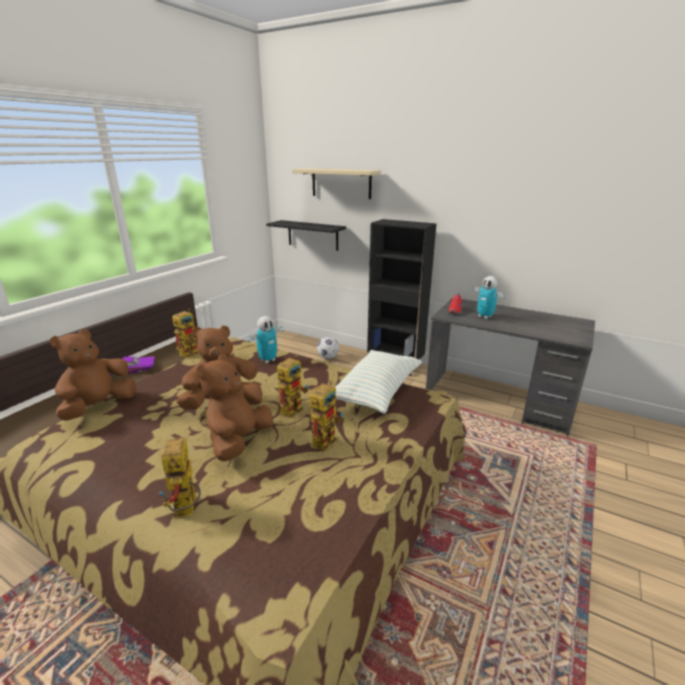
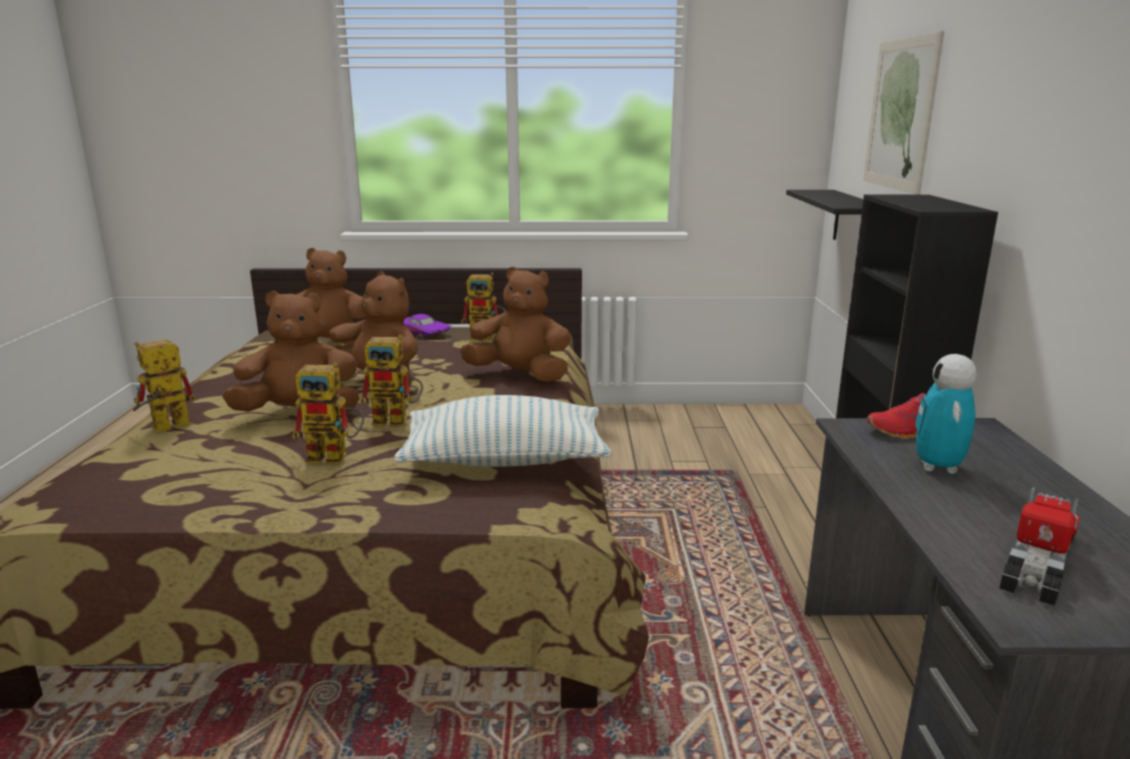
camera: 60 degrees right, 5 degrees down
(268, 360) = (520, 375): toy robot -> brown plush toy
(328, 357) = (784, 472): football -> none
(341, 183) = (900, 114): beige shelf -> picture
(550, 327) = (1038, 561): none -> toy truck

